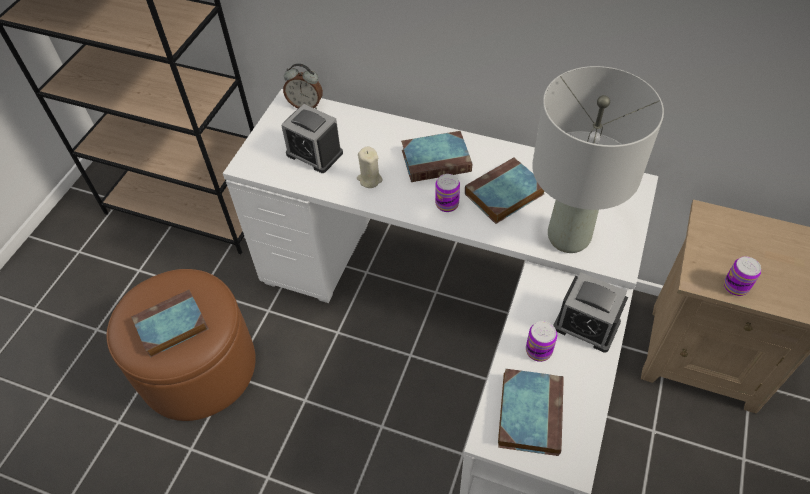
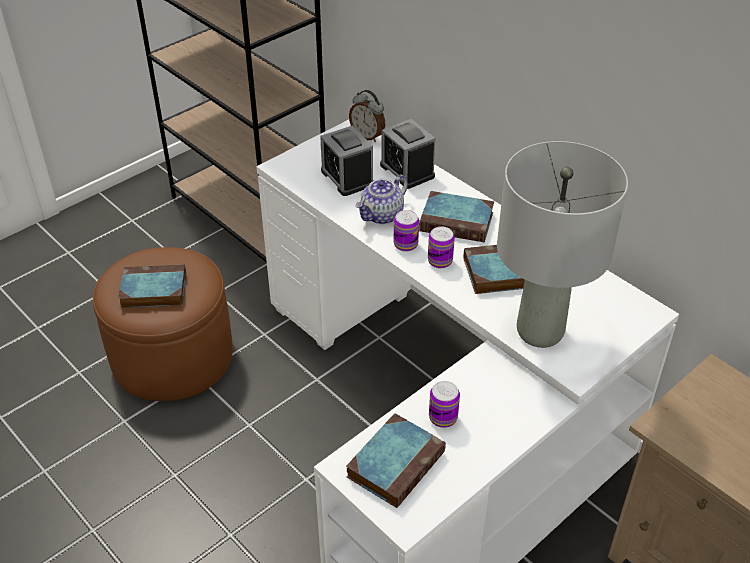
camera: 25 degrees right, 10 degrees down
(369, 179) = (382, 215): beige candle -> teapot
(586, 325) = (506, 416): alarm clock -> alarm clock (407, 171)
(735, 286) = (696, 447): can -> can (405, 244)

